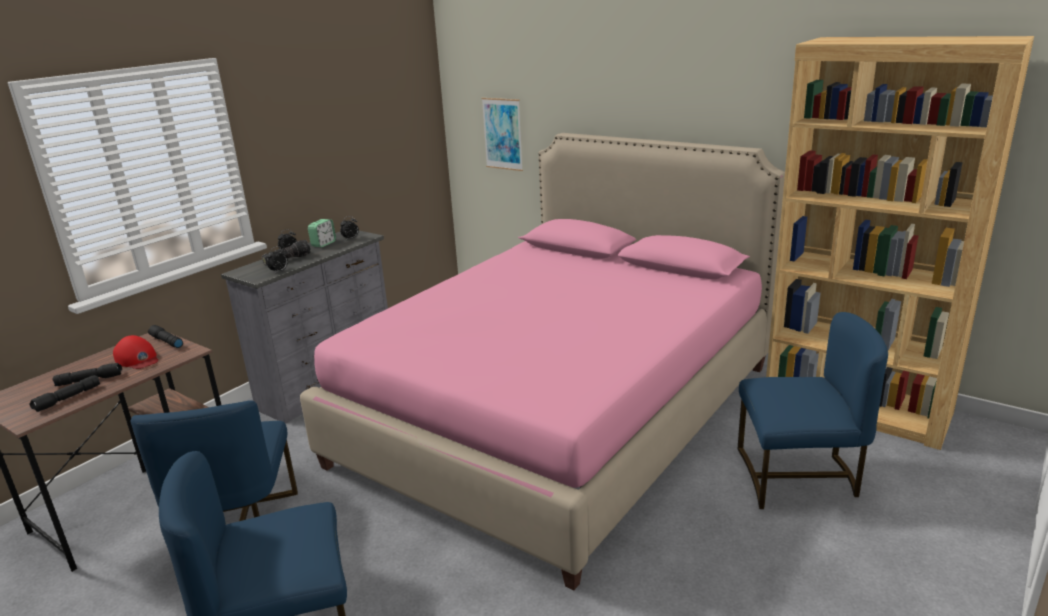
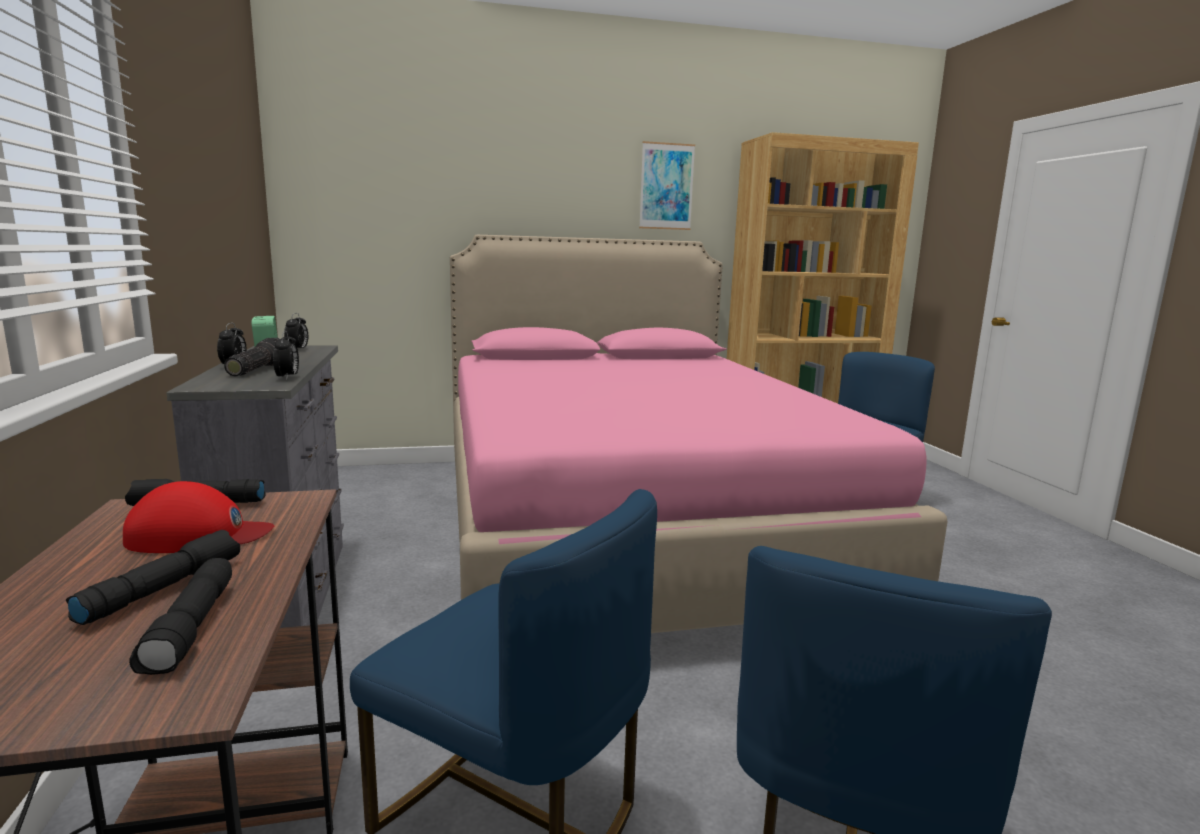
camera: 50 degrees left, 10 degrees down
(502, 134) = (377, 242): picture -> picture (666, 186)

